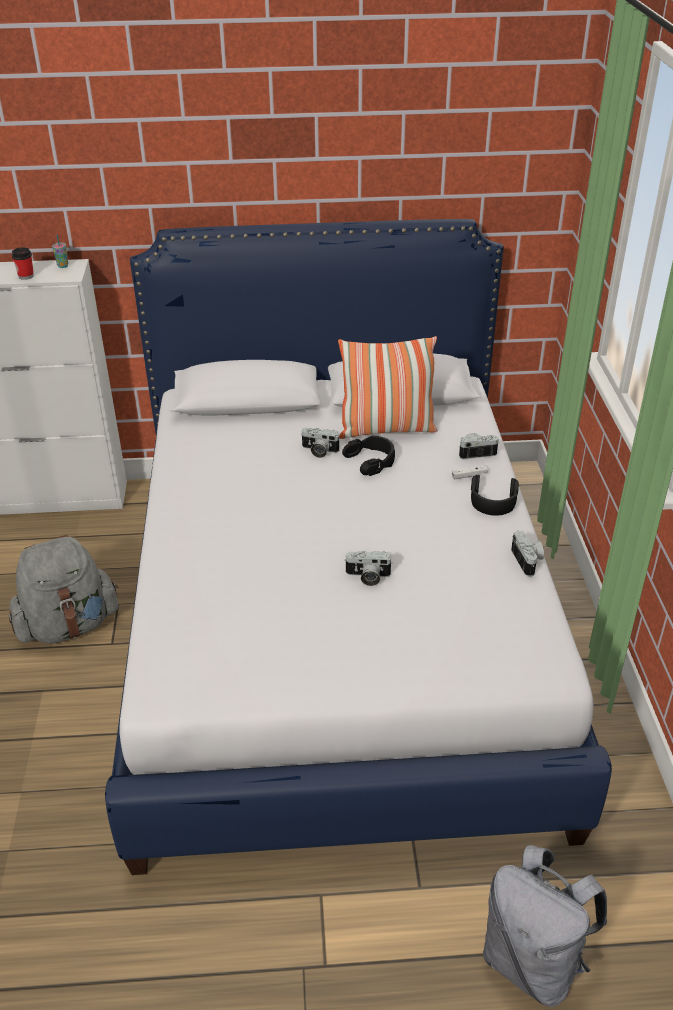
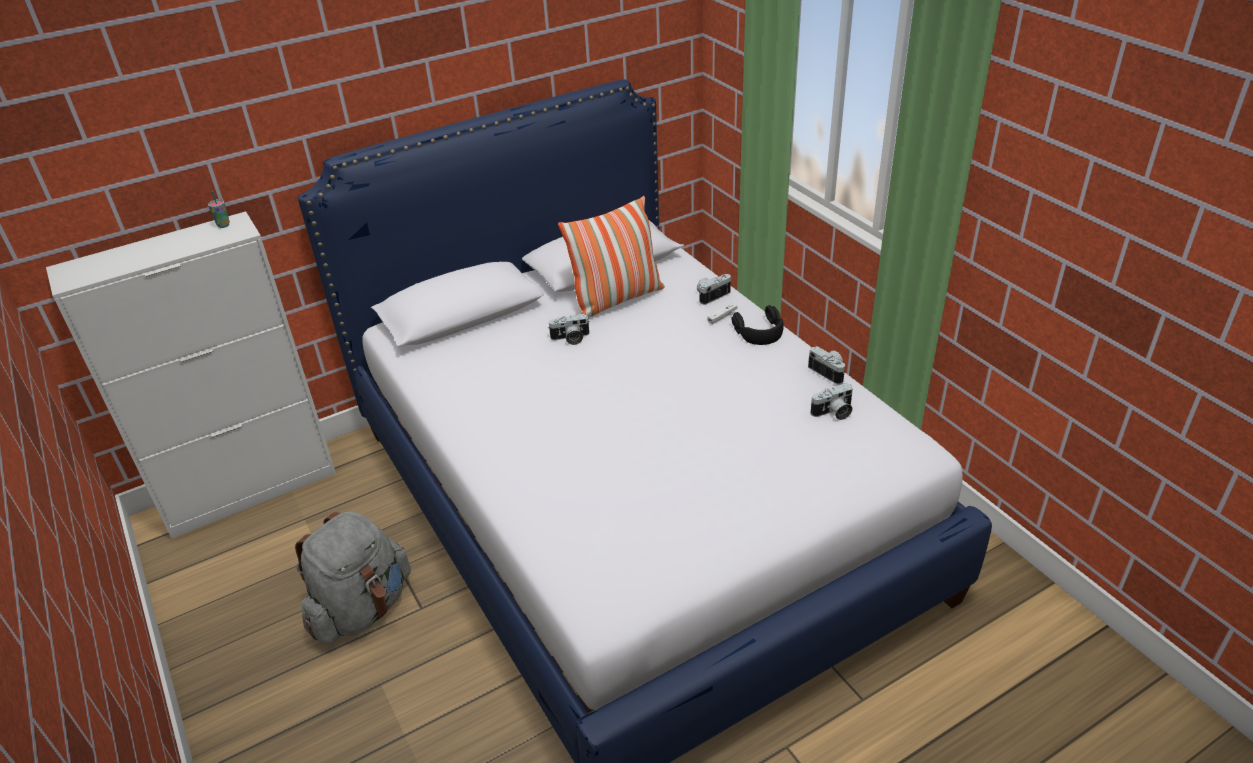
camera: 25 degrees left, 0 degrees up
(26, 276) = (190, 246): cup -> none
(367, 577) = (707, 434): camera -> camera (833, 413)
(371, 460) = (626, 331): black headphones -> none
(533, 961) = (991, 714): grey backpack -> none

